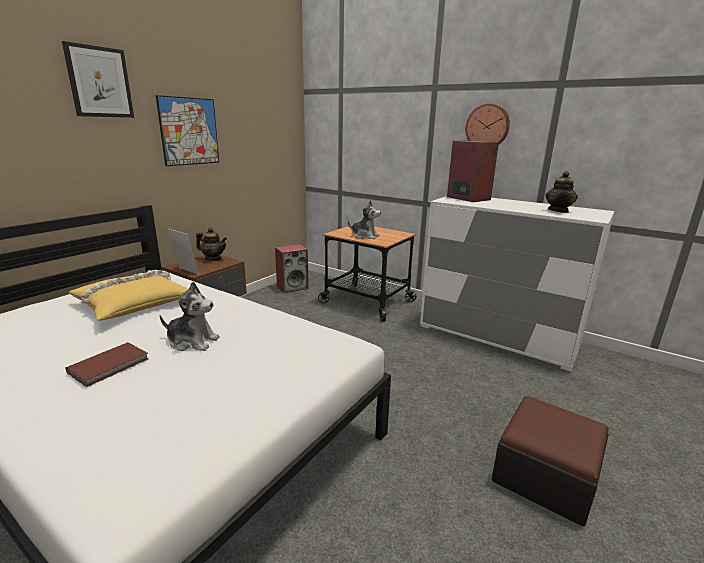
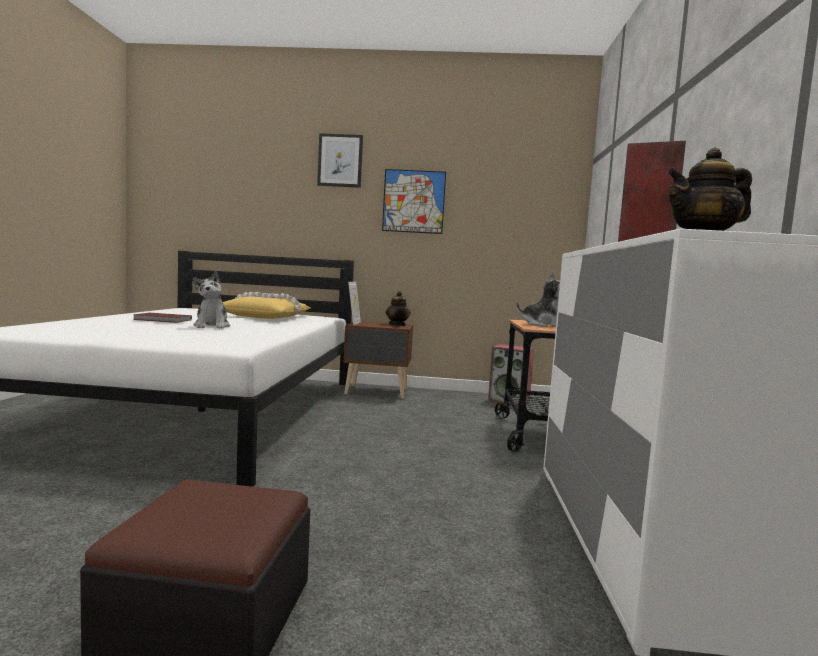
camera: 60 degrees right, 15 degrees down
(364, 236) = (542, 325): plush toy -> plush toy turned 75 degrees counterclockwise
(487, 126) = (718, 125): wall clock -> none

